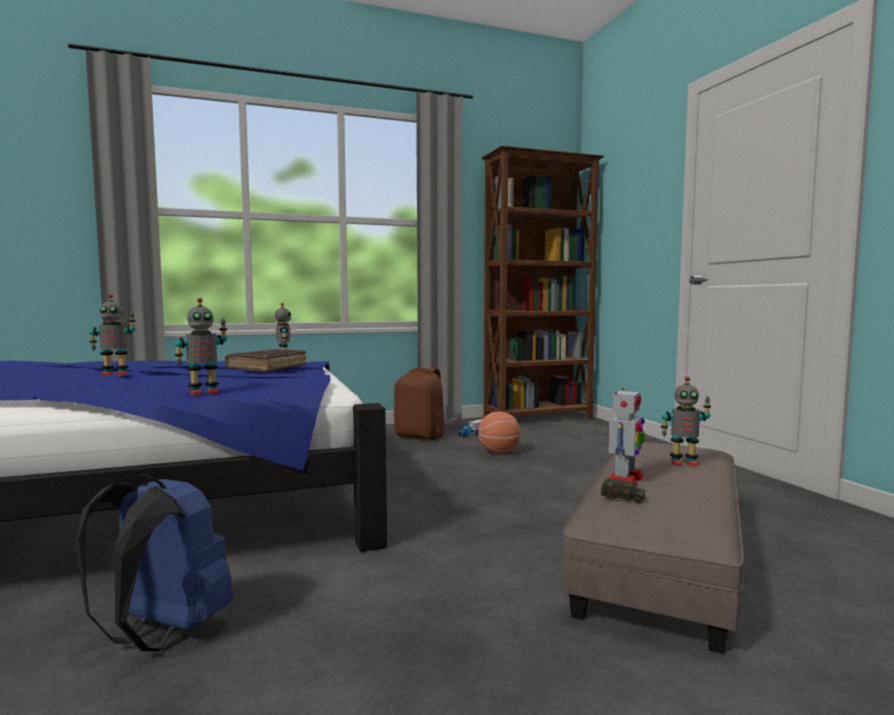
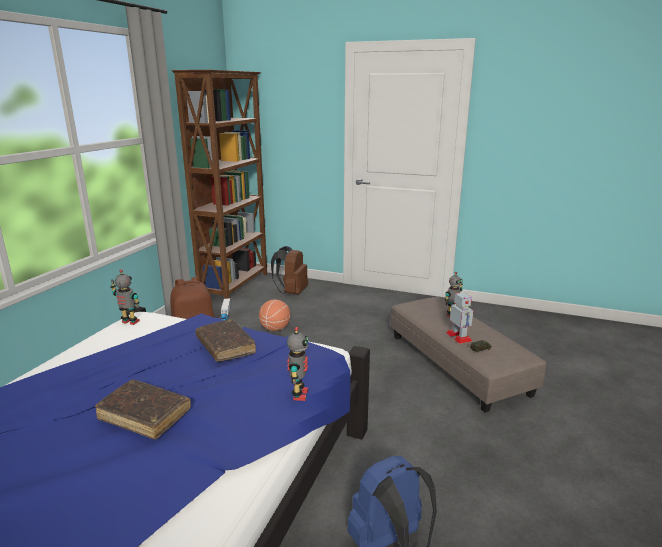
camera: 50 degrees left, 15 degrees up
(115, 374) = (145, 415): toy robot -> brown book
(586, 435) = (292, 292): none -> brown backpack

